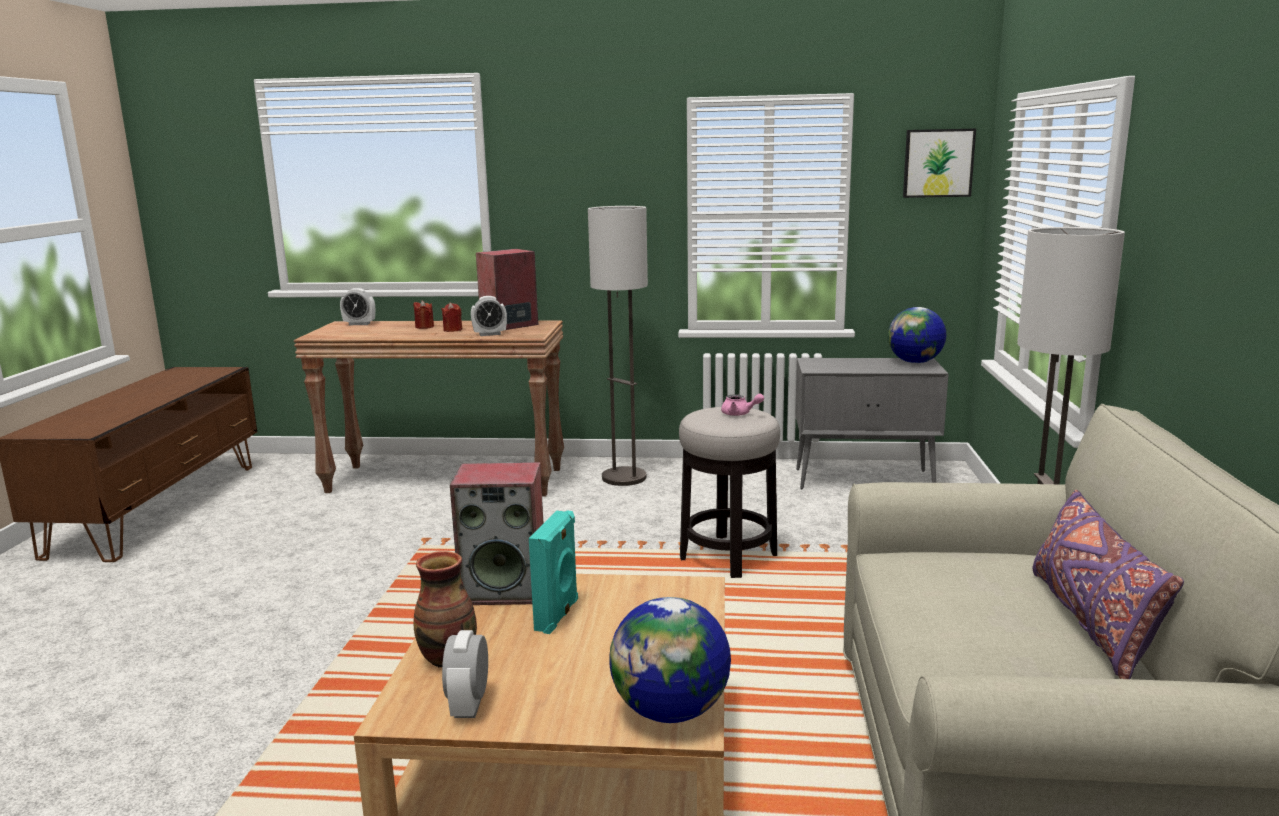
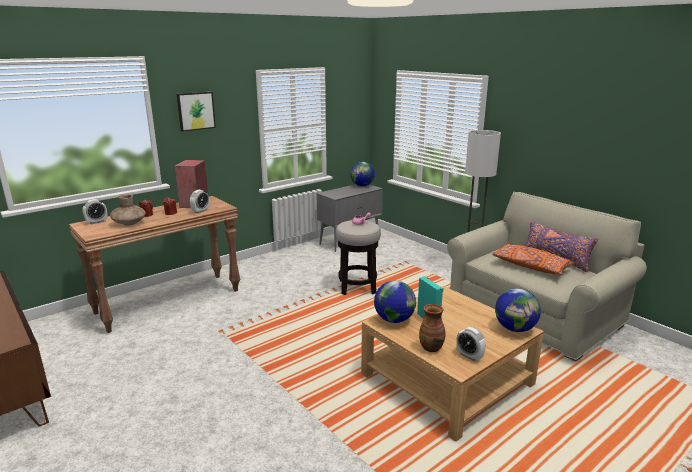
camera: 45 degrees left, 5 degrees up
(382, 331) = (129, 223): none -> brown vase
(505, 589) = (394, 319): speaker -> globe
(624, 478) = (256, 270): floor lamp -> none
(938, 163) = (355, 97): picture -> picture (195, 111)
(973, 607) = (530, 266): none -> orange pillow

